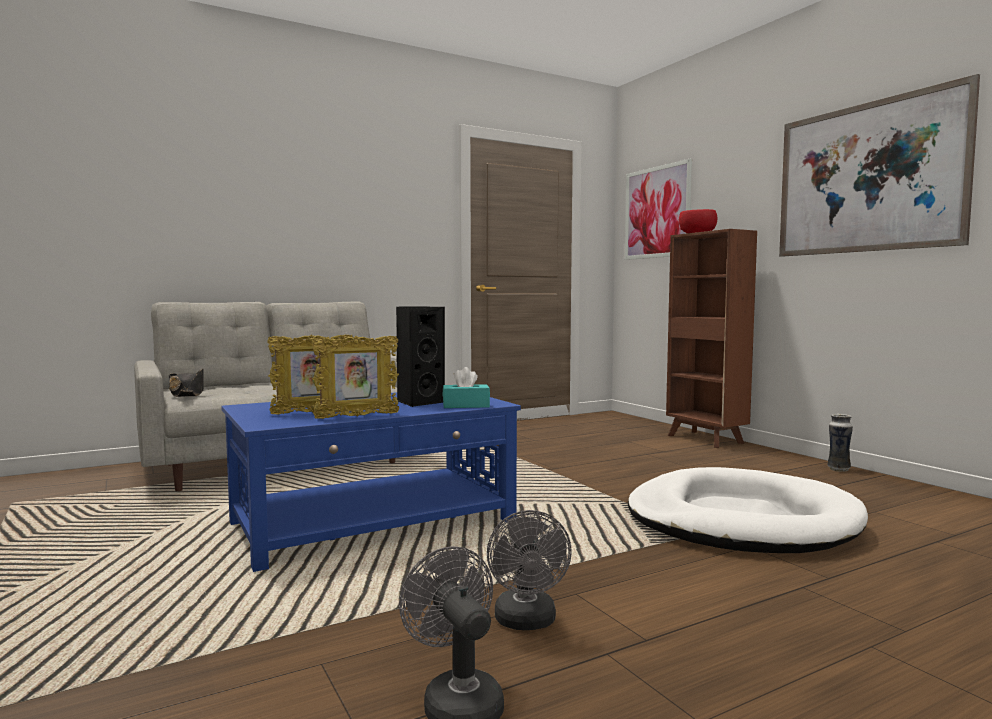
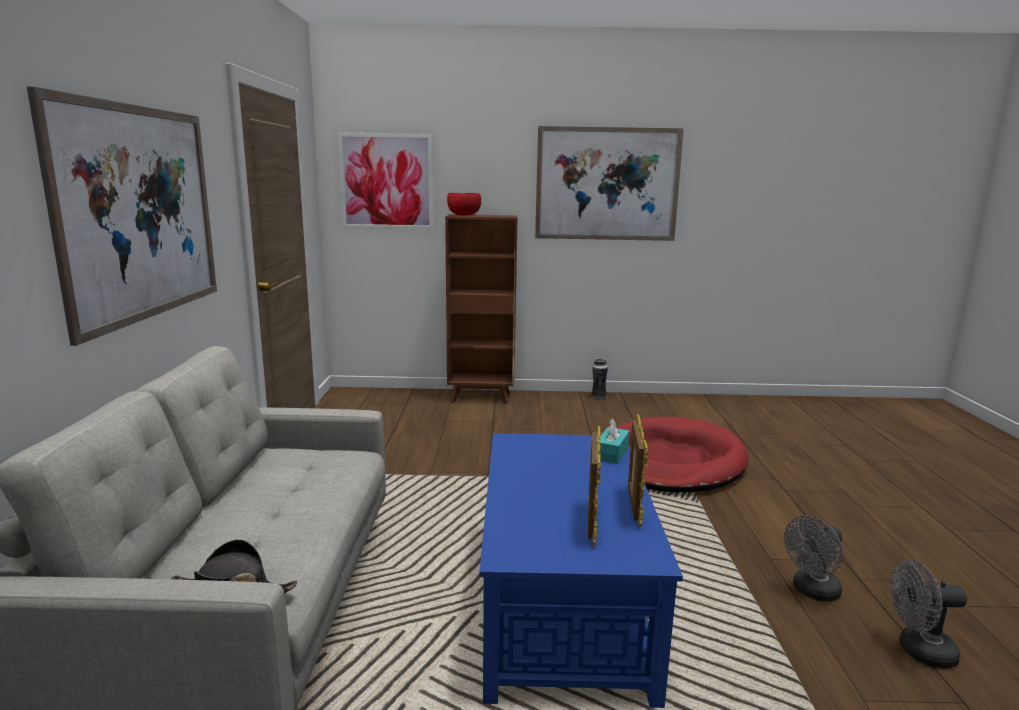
camera: 60 degrees left, 10 degrees up
(329, 214) = (142, 213): none -> picture
(419, 402) = (573, 466): black speaker -> none
(527, 622) = (812, 592): grey fan -> grey fan turned 120 degrees clockwise
(740, 520) = (672, 461): white dog bed -> red dog bed

